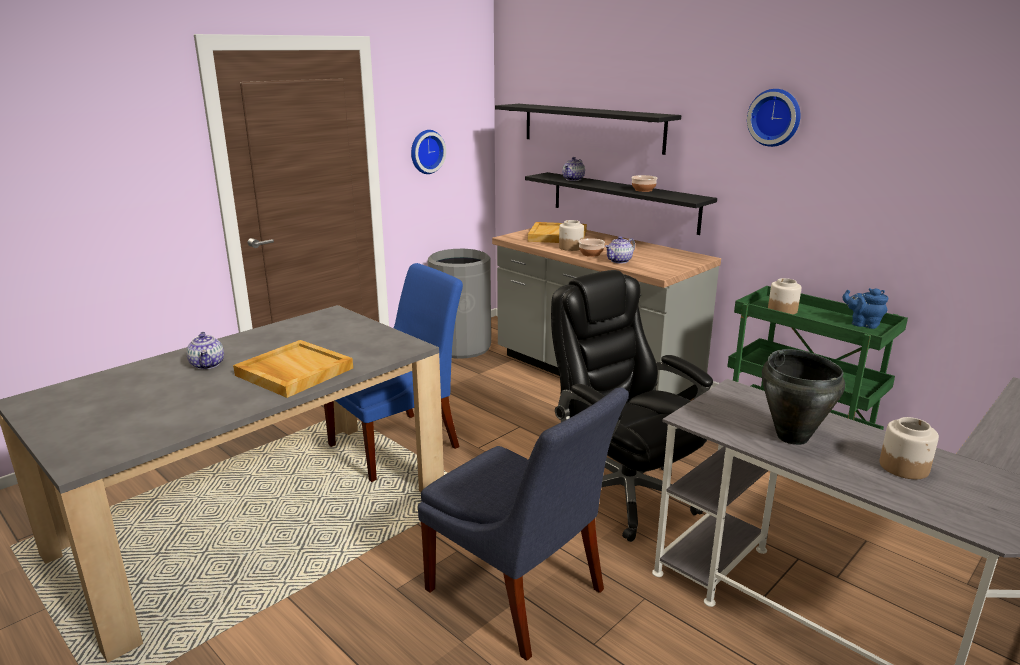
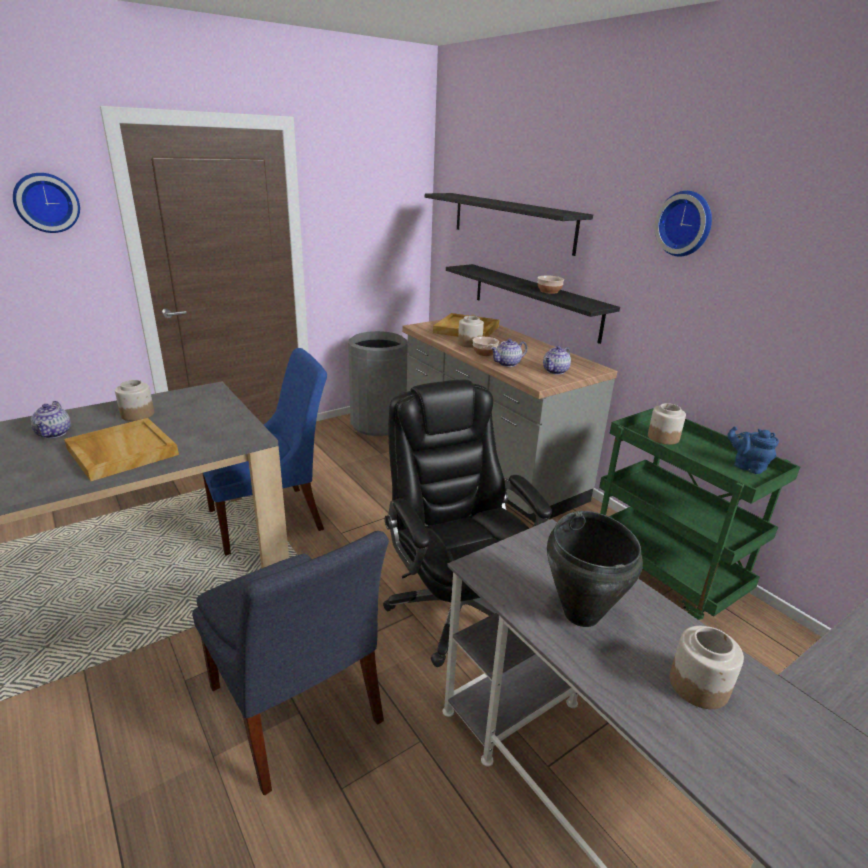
camera: 10 degrees right, 5 degrees up
(278, 341) = (137, 414): none -> jar
(425, 151) = (354, 235): wall clock -> wall clock (46, 202)
(573, 179) = (489, 274): teapot -> teapot (555, 371)

